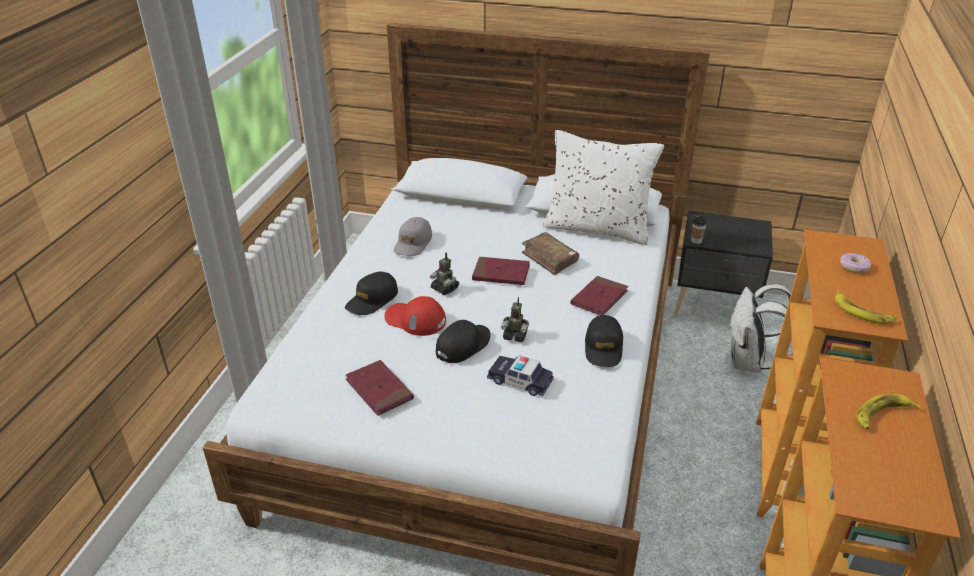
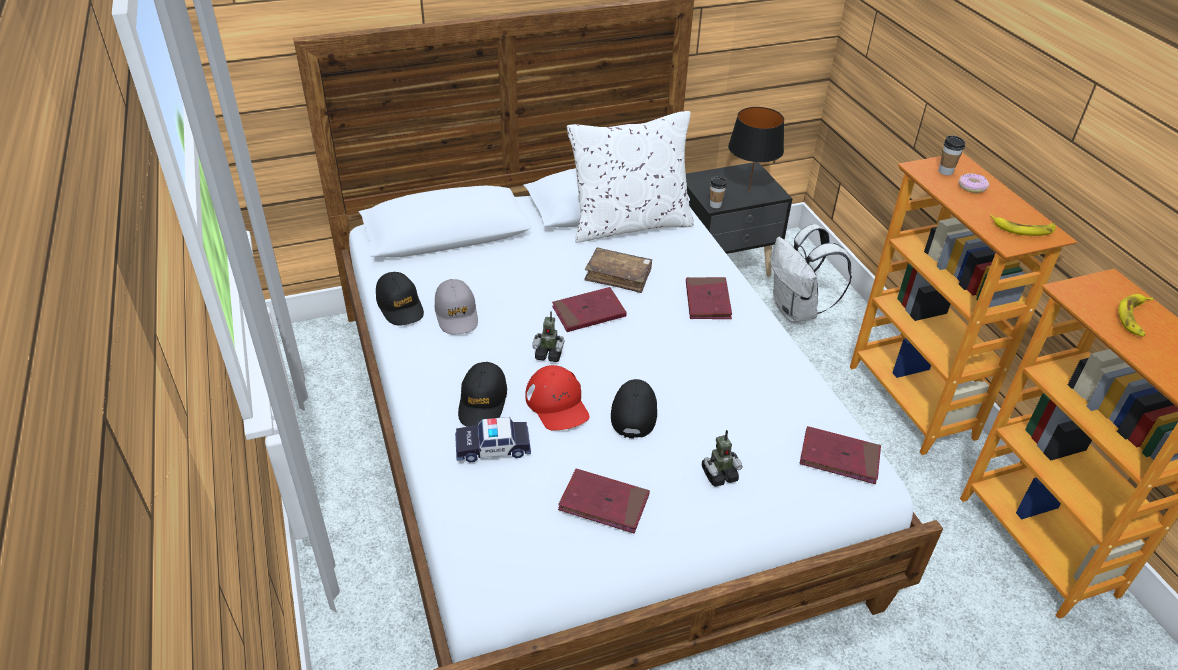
camera: 35 degrees left, 5 degrees up
(415, 319) = (557, 404): red cap -> red cap turned 105 degrees counterclockwise
(515, 335) = (671, 376): toy robot -> toy robot (719, 475)
(520, 381) = (726, 423): toy car -> toy car (493, 447)
(581, 441) = (839, 458): none -> red book
(603, 348) = (763, 352): black cap -> black cap (400, 306)
(738, 240) = (749, 191): none -> black table lamp
(843, 248) = (945, 171): none -> cup

